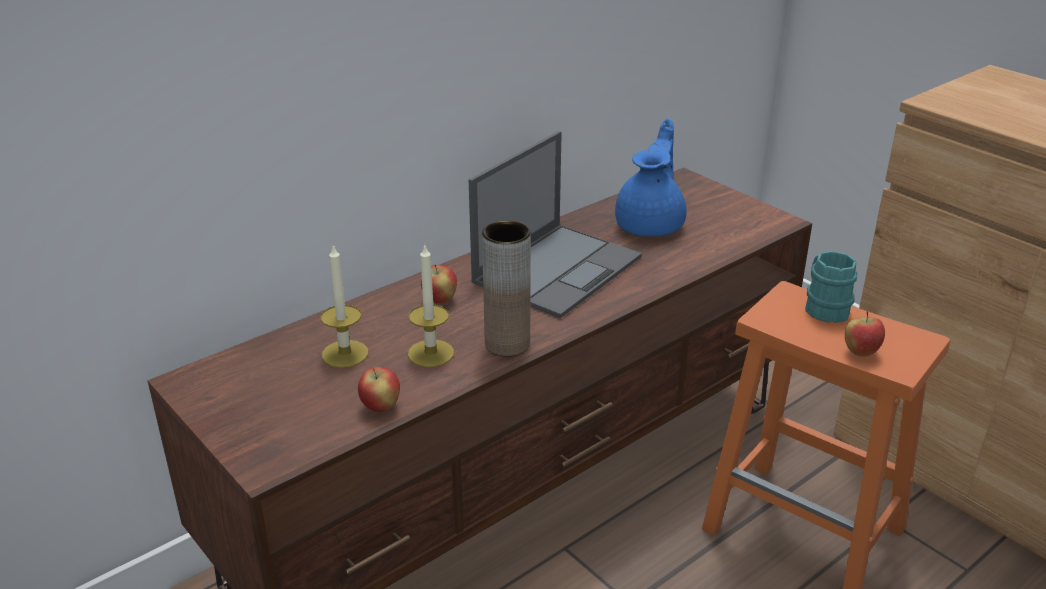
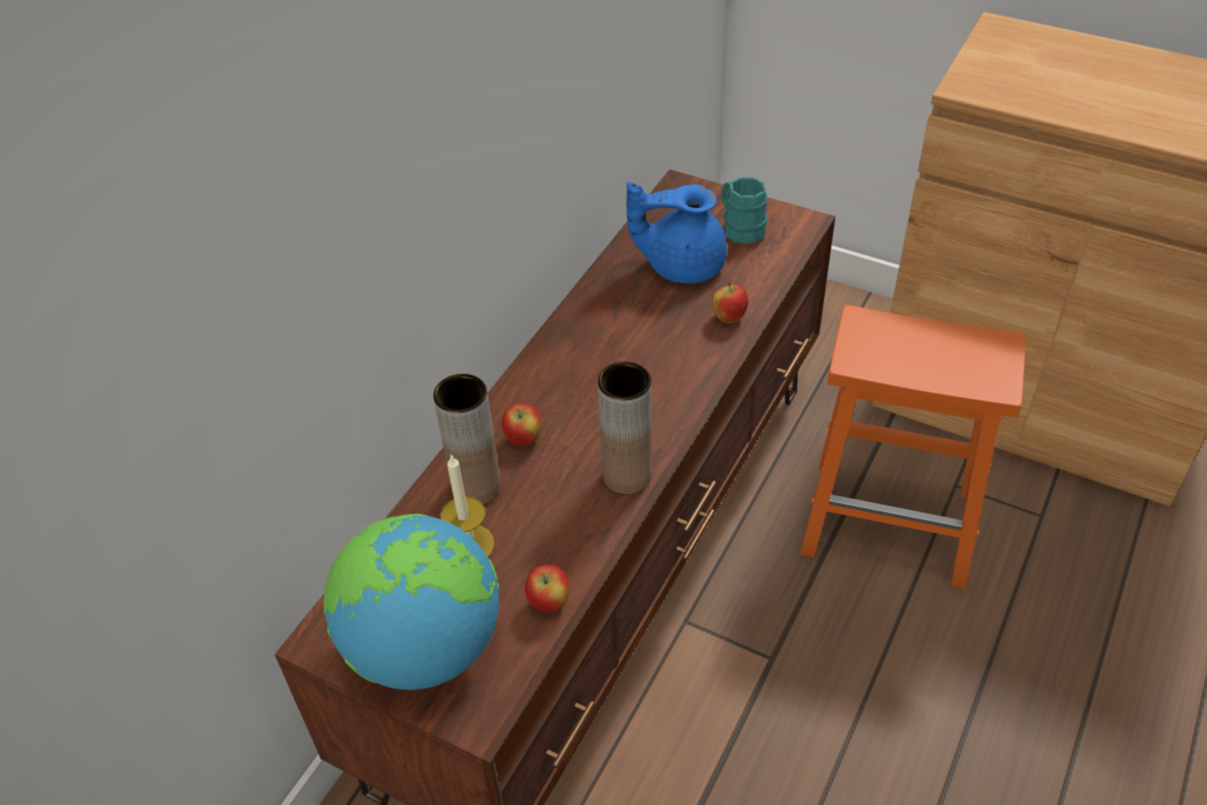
camera: 20 degrees left, 15 degrees up
(260, 407) = (424, 647): none -> globe
(379, 320) = (476, 487): none -> brown vase
(431, 353) = (557, 514): candle -> none
(558, 268) = (620, 356): laptop -> none
(651, 225) = (681, 265): blue teapot -> blue teapot turned 90 degrees counterclockwise
(823, 307) = (899, 329): turquoise mug -> turquoise mug (740, 228)
(860, 352) = (958, 377): apple -> apple (729, 318)

